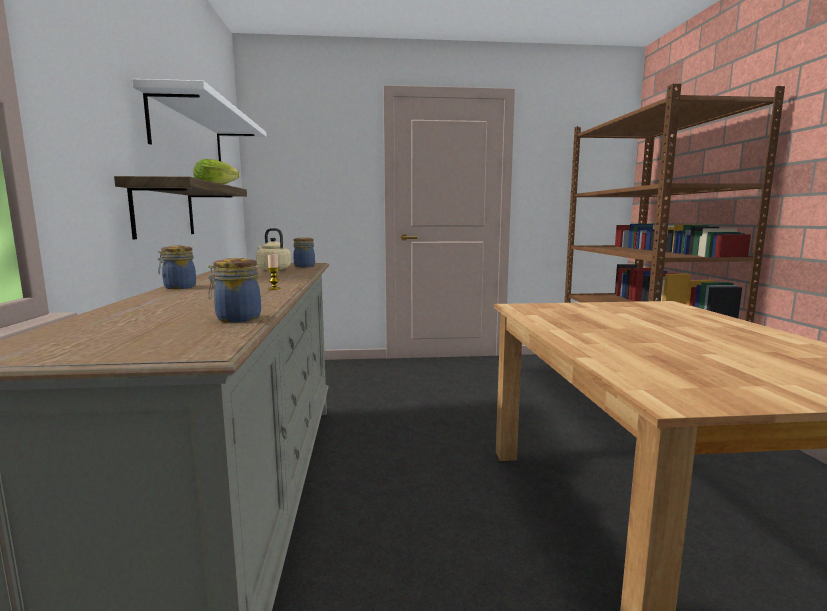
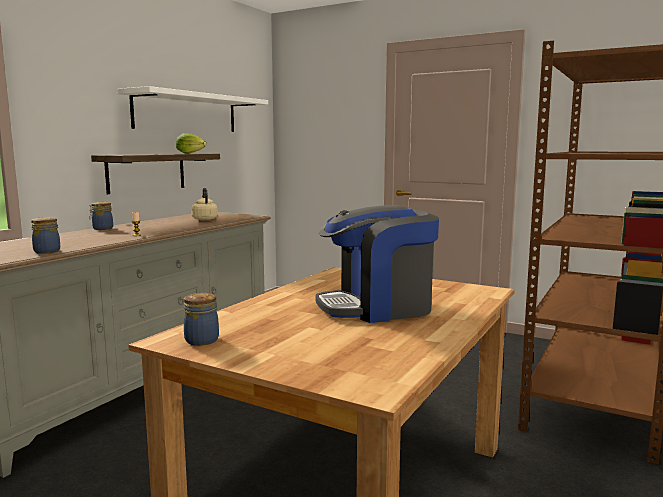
camera: 35 degrees right, 0 degrees up
(304, 266) = (234, 218): jar -> jar (203, 340)
(668, 328) = (377, 307): none -> coffee machine

